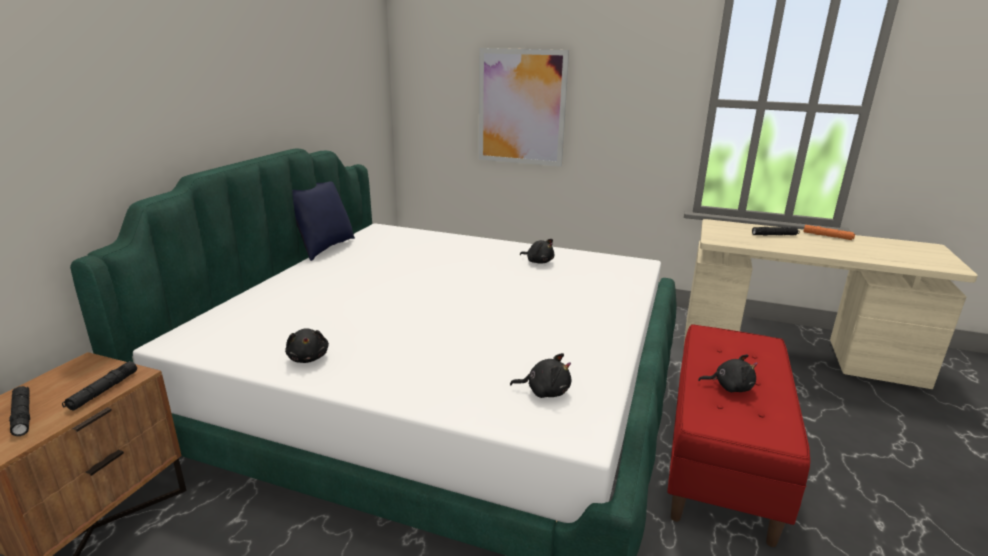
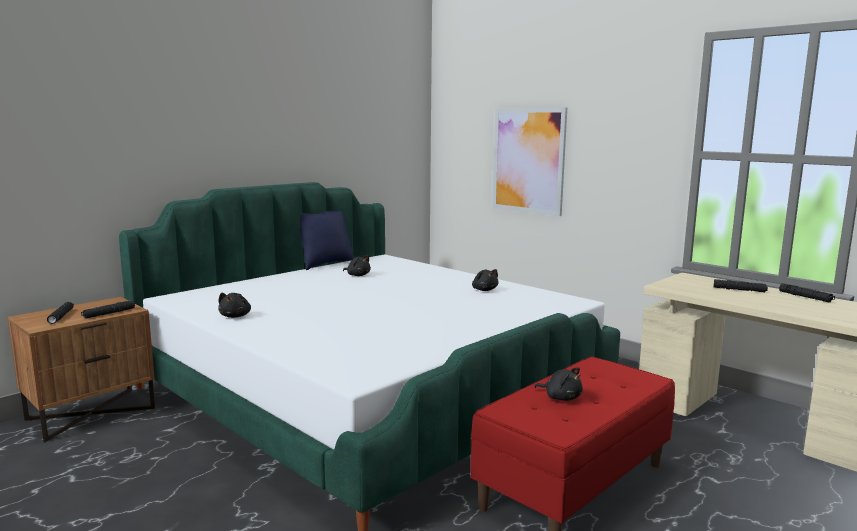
camera: 25 degrees right, 10 degrees down
(545, 391) = (367, 356): black plush toy -> black plush toy (358, 275)
(827, 236) = (805, 297): orange flashlight -> black flashlight

